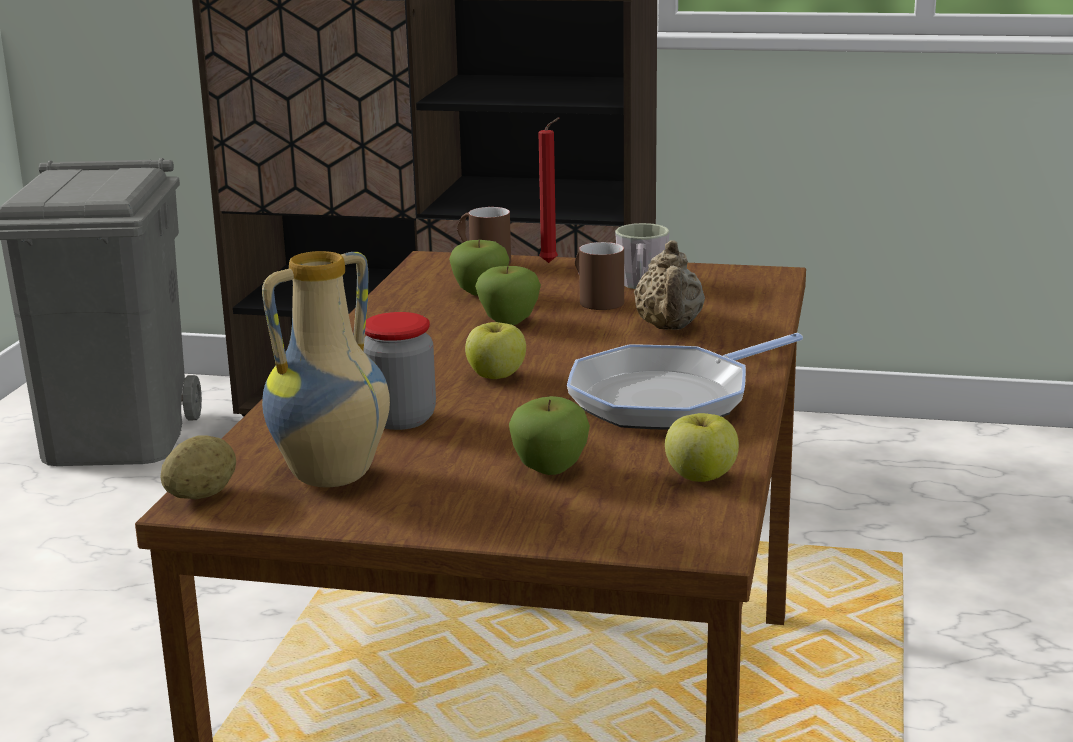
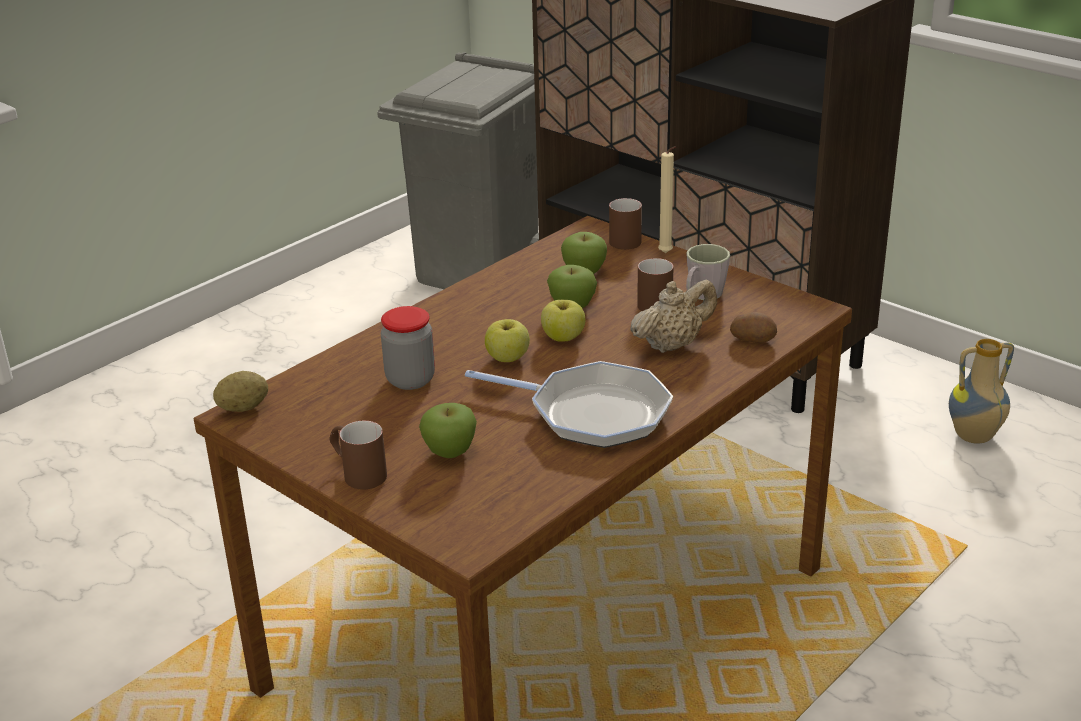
camera: 30 degrees right, 10 degrees up
(333, 478) = (323, 417): vase -> vase (974, 437)
(458, 516) = (358, 473): none -> brown mug
(551, 263) = (666, 254): red candle -> beige candle
(667, 398) = (592, 413): frying pan -> frying pan turned 150 degrees counterclockwise
(669, 328) = (672, 345): beige teapot -> beige teapot turned 150 degrees counterclockwise
(700, 476) = (532, 490): apple -> apple (563, 337)
(746, 307) = (753, 339): none -> potato

